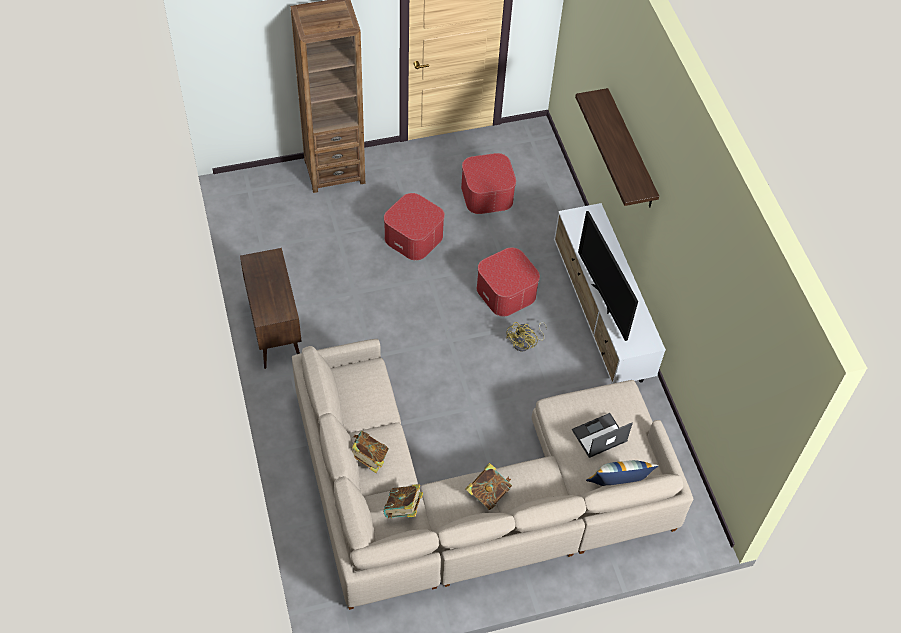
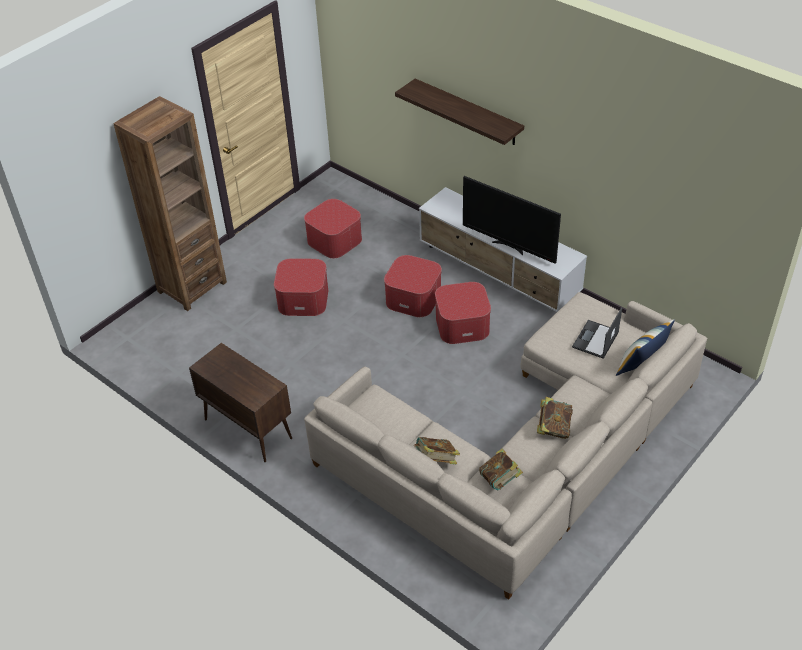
camera: 30 degrees left, 10 degrees down
(525, 343) = (462, 324): yellow fan -> ottoman

